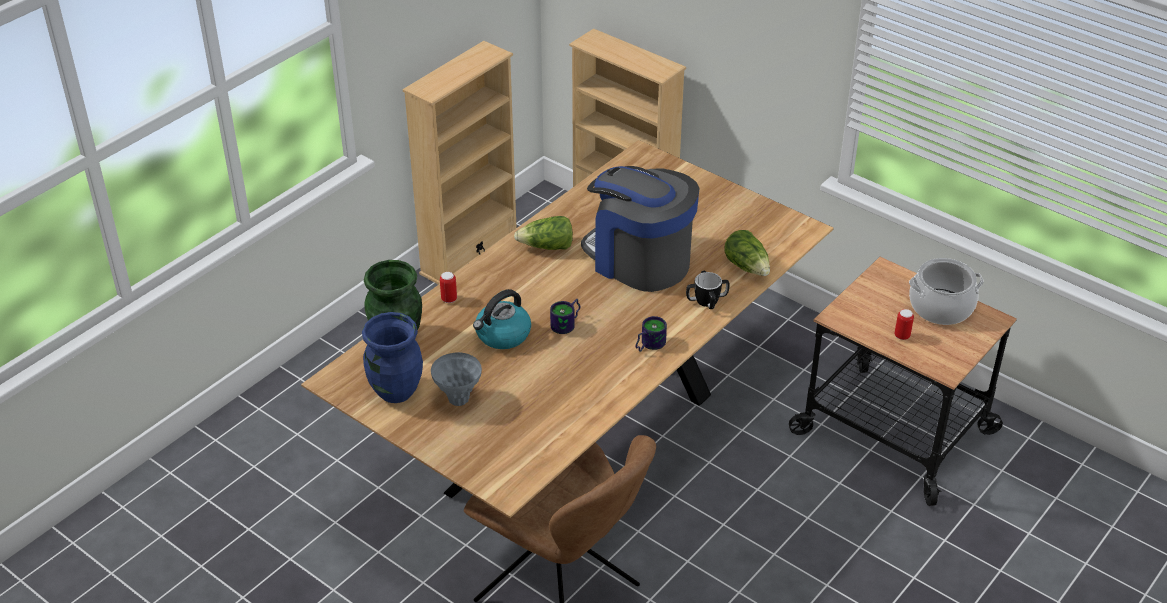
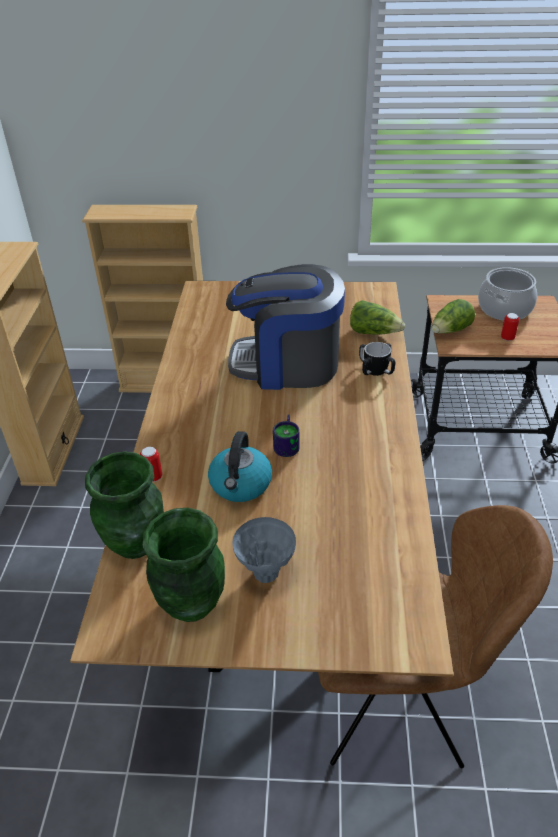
camera: 35 degrees left, 0 degrees up
(396, 391) = (191, 603): blue vase -> green vase
(547, 247) = (198, 388): lettuce -> lettuce (450, 331)
(648, 344) = (374, 427): mug -> none

